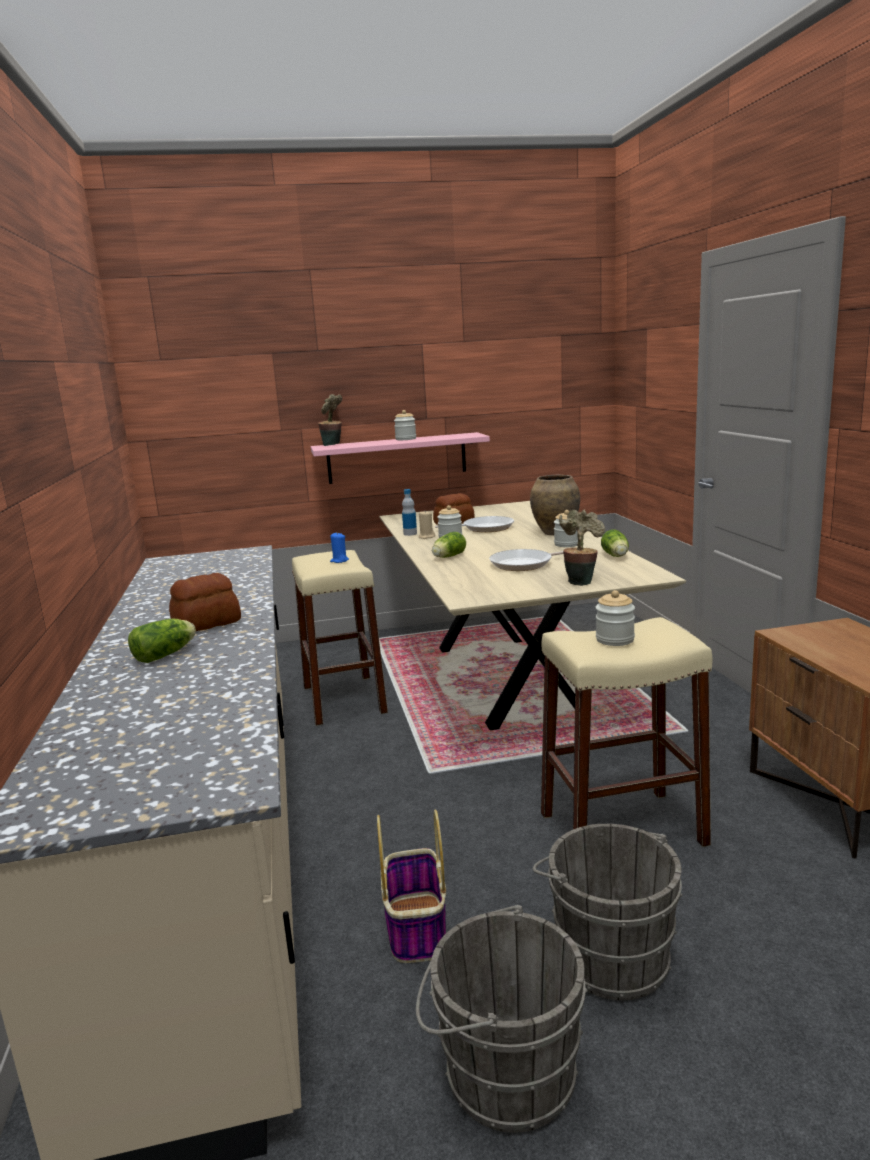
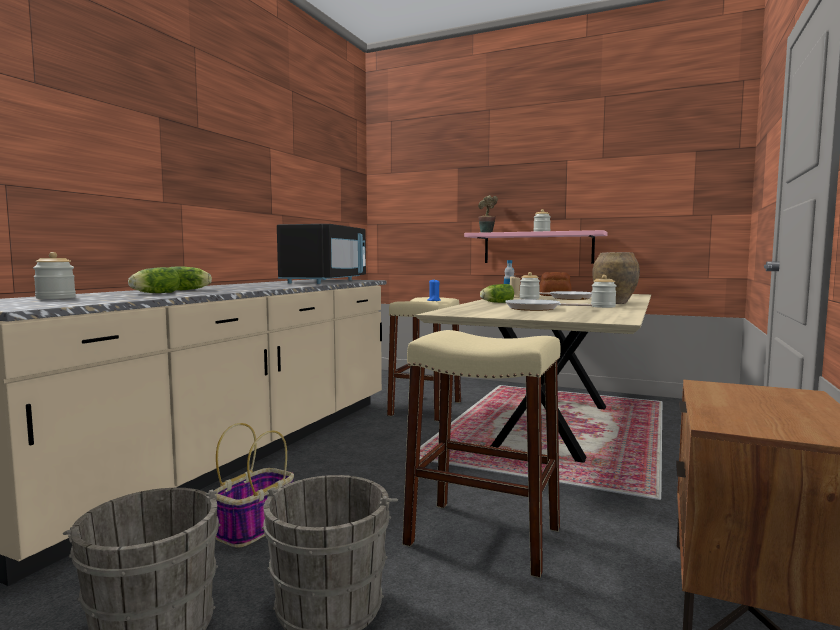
camera: 35 degrees right, 10 degrees down
(205, 624) = (243, 287): bread -> none
(219, 570) = (325, 281): none -> black microwave
(580, 581) = (547, 316): potted plant -> none
(615, 639) = (477, 338): jar -> jar (56, 298)
(616, 556) = (622, 313): lettuce -> lettuce (154, 293)

